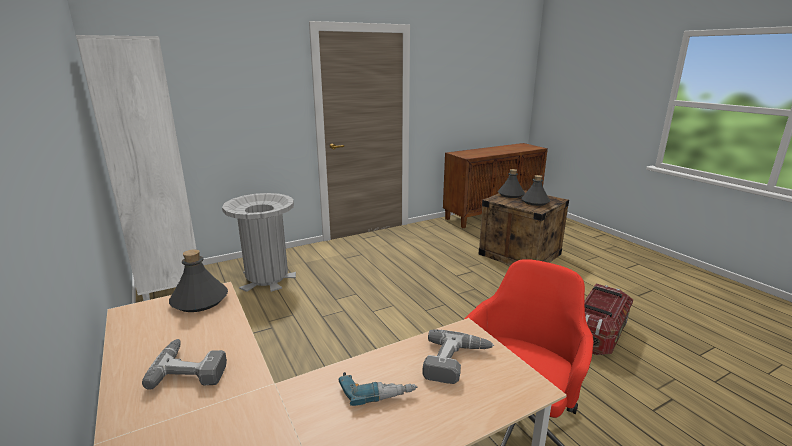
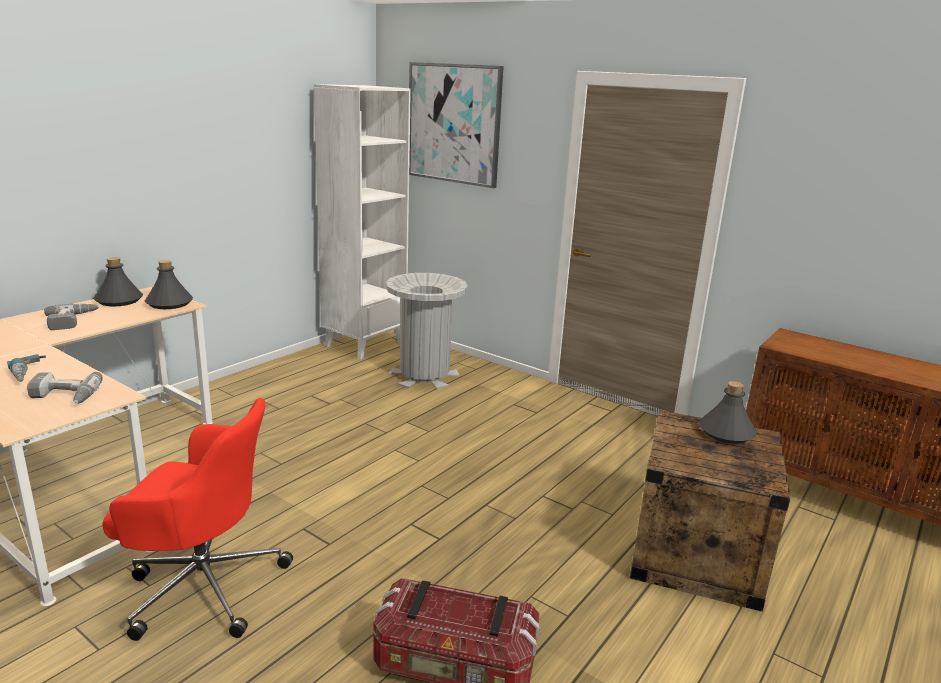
camera: 65 degrees right, 0 degrees up
(199, 69) = (453, 124): none -> picture
(535, 202) = (713, 459): grey bottle -> grey bottle (118, 301)

